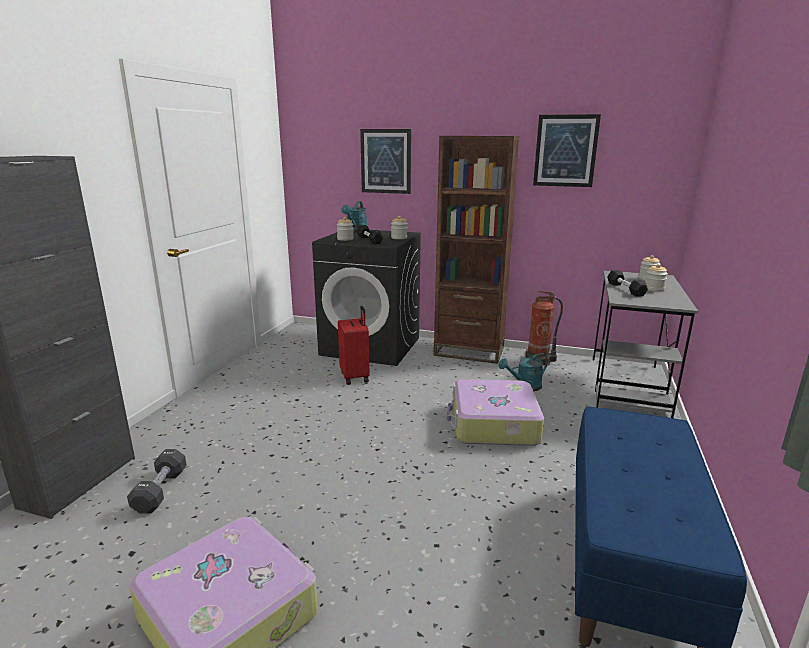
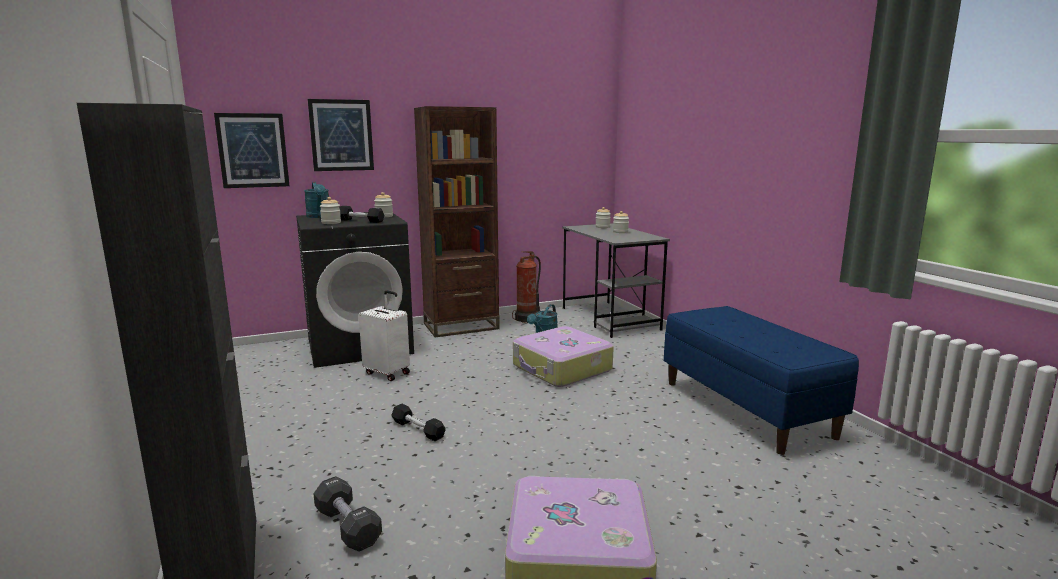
camera: 40 degrees left, 5 degrees down
(355, 377) = (388, 373): red suitcase -> white suitcase
(565, 151) = (520, 122): picture -> picture (253, 150)
(625, 289) = (604, 234): black dumbbell -> black dumbbell (418, 429)

